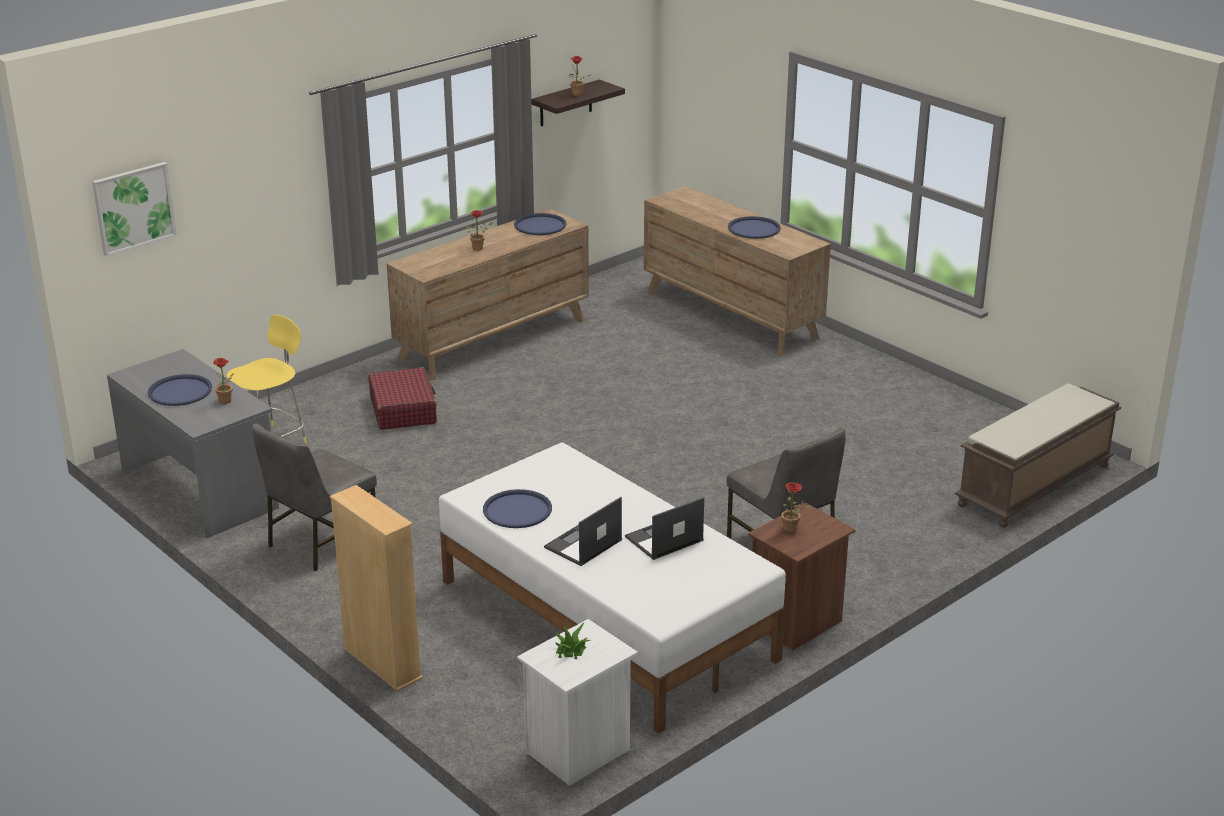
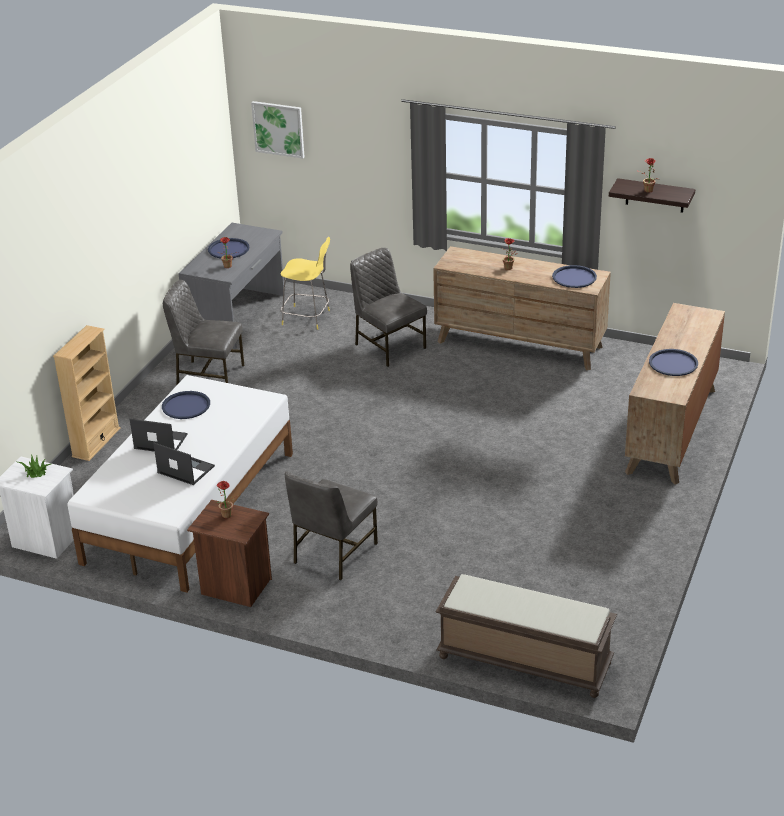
camera: 65 degrees right, 5 degrees up
(403, 410) = (389, 346): red suitcase -> grey chair

